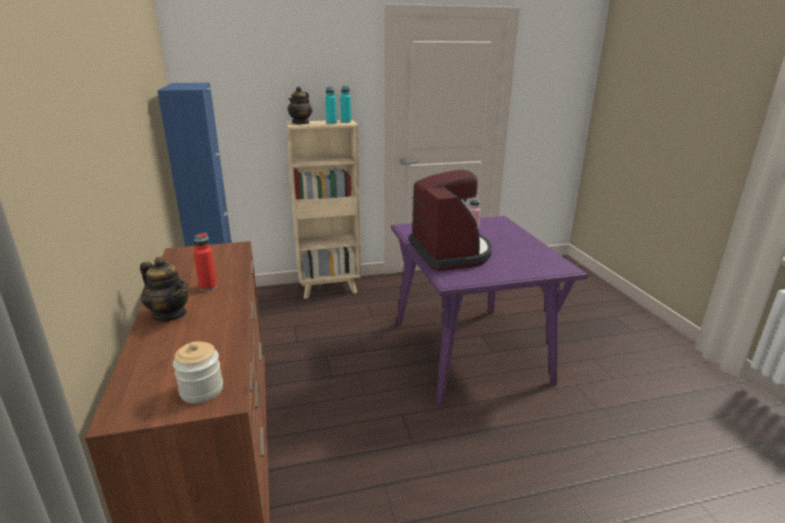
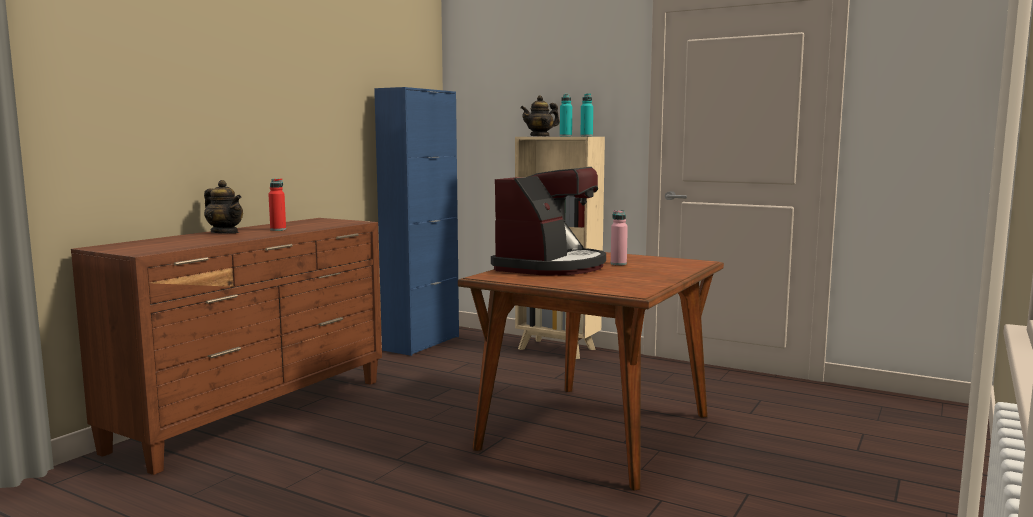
camera: 45 degrees right, 15 degrees down
(170, 314) = (225, 232): teapot -> teapot turned 45 degrees counterclockwise
(201, 390) = (144, 249): jar -> none
(469, 351) = (596, 431): purple dining table -> brown dining table

